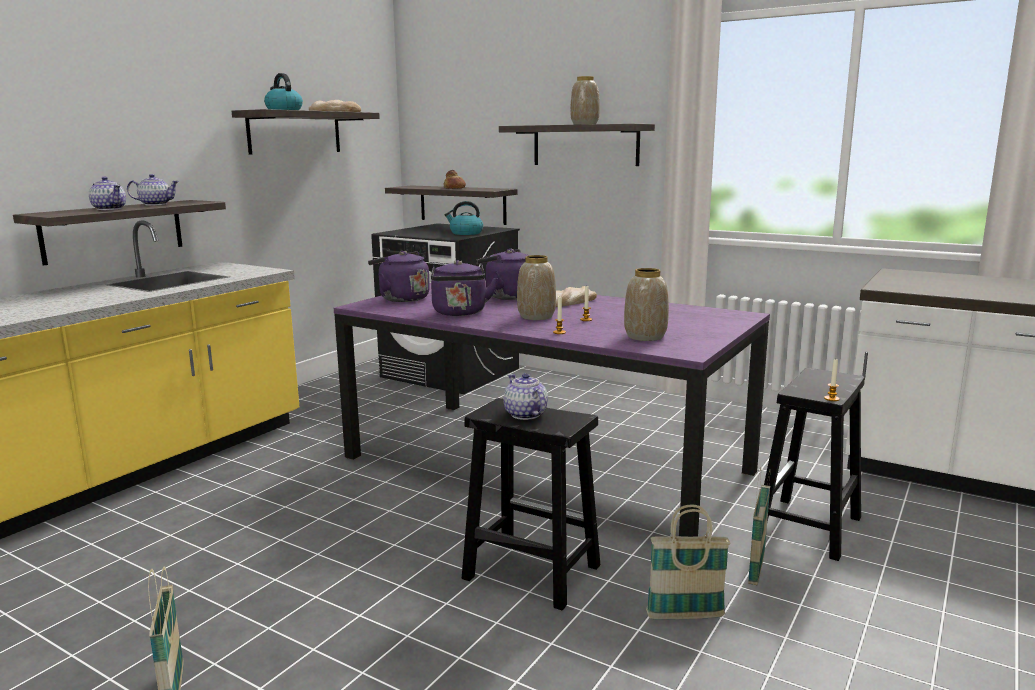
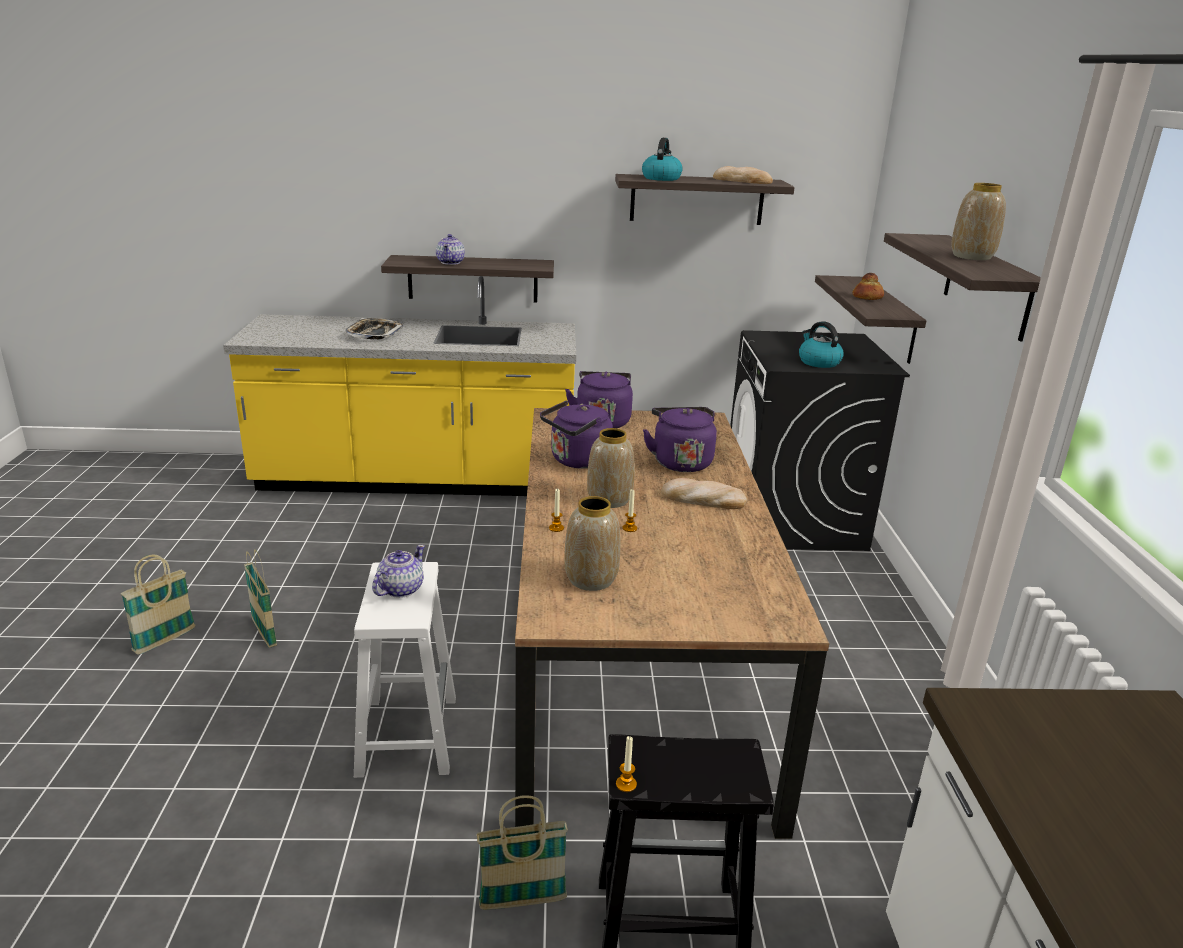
camera: 55 degrees right, 10 degrees up
(57, 301) = (374, 333): none -> tray
(155, 204) = (499, 262): teapot -> none
(529, 572) = (407, 733): black stool -> white stool
(547, 464) = (635, 664): purple dining table -> brown dining table
(685, 616) = (390, 866): basket -> basket (264, 633)

